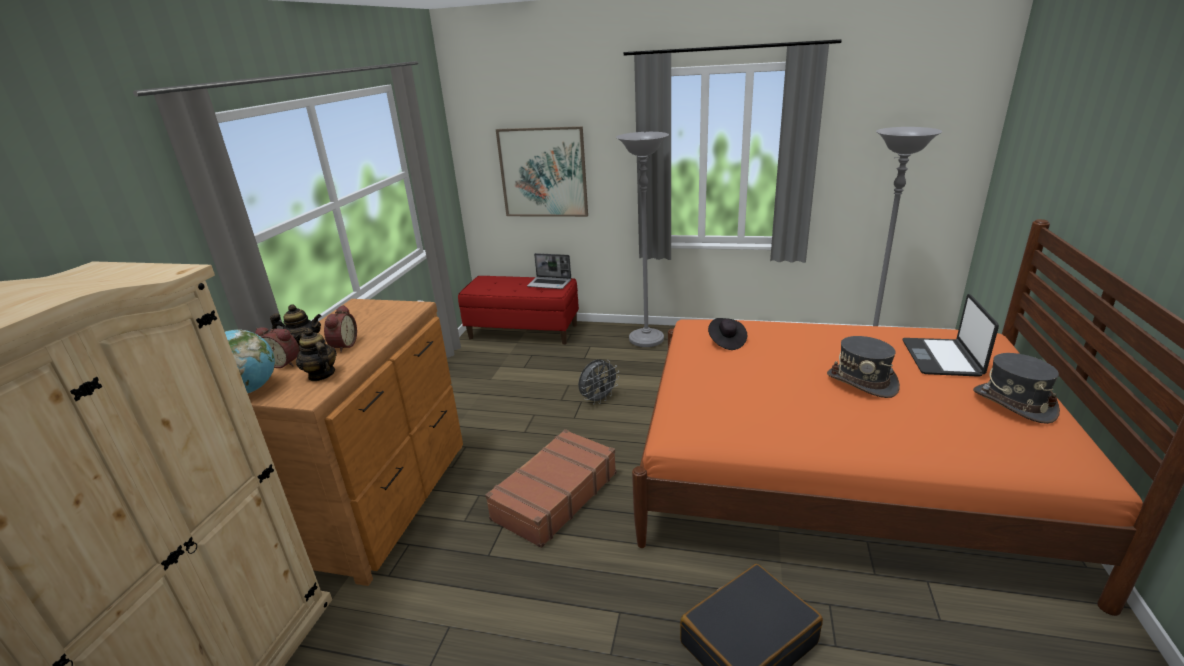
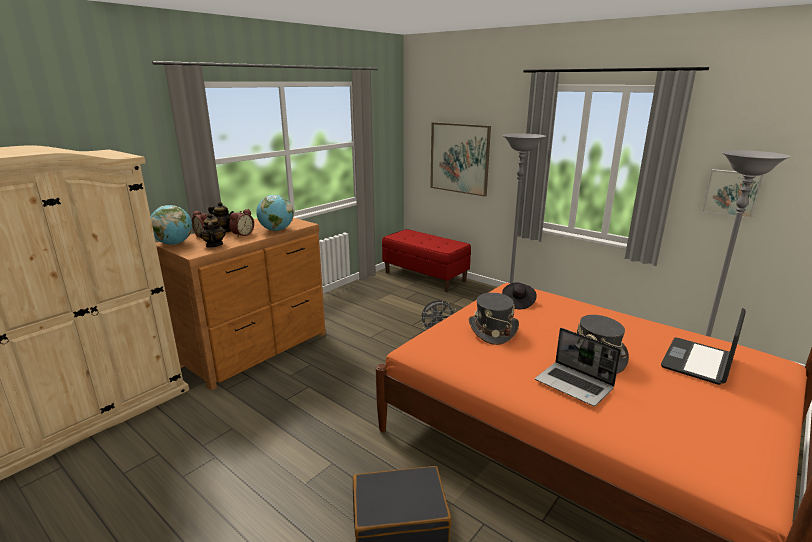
camera: 25 degrees right, 5 degrees down
(387, 326) = (276, 230): none -> globe
(550, 284) = (448, 243): laptop -> laptop (575, 385)
(554, 496) = (355, 381): brown suitcase -> none
(870, 172) = (732, 192): none -> picture
(1013, 403) = (727, 413): grey hat -> grey hat (492, 330)

